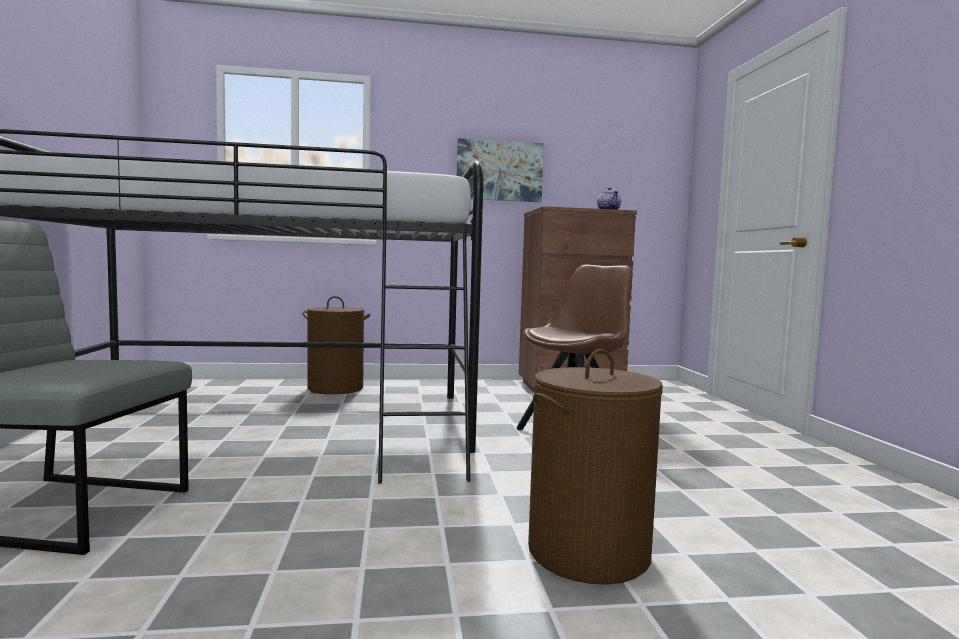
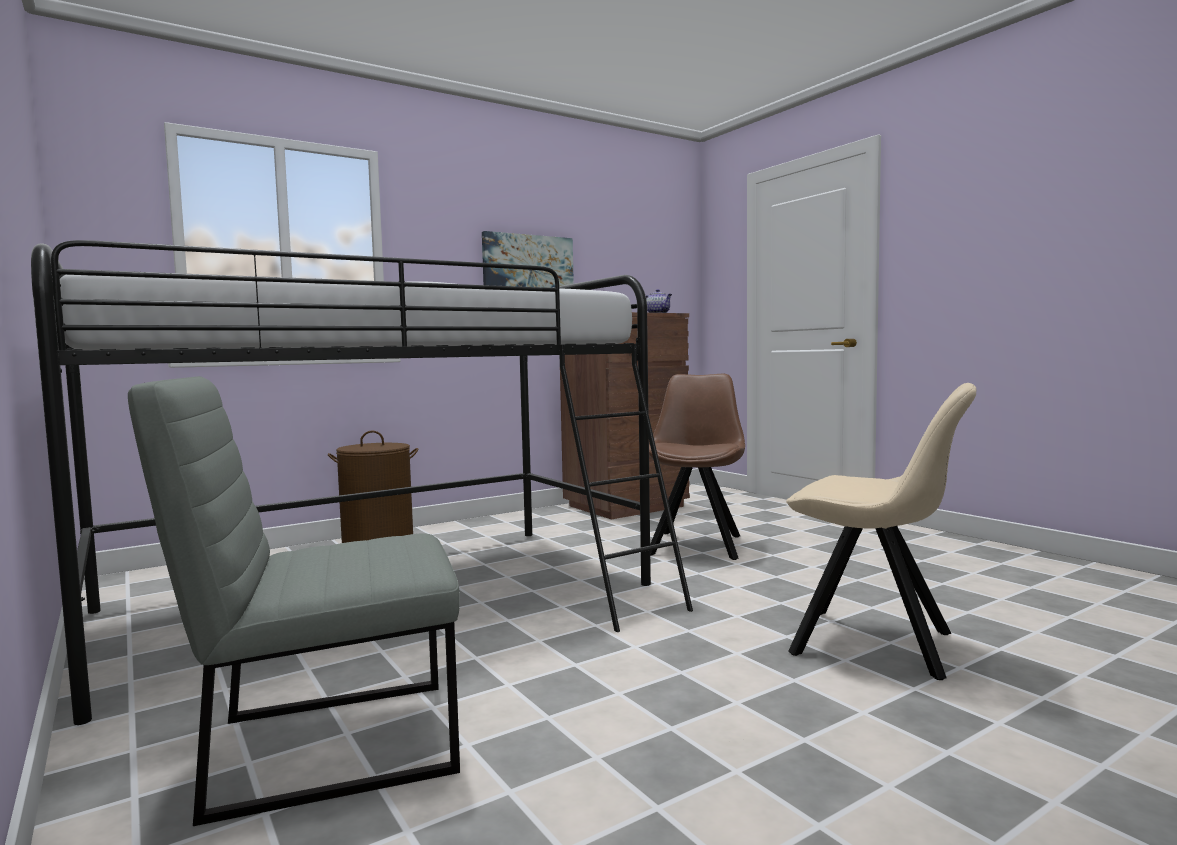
camera: 25 degrees left, 0 degrees up
(587, 553) = (873, 643): brown laundry basket -> beige chair

